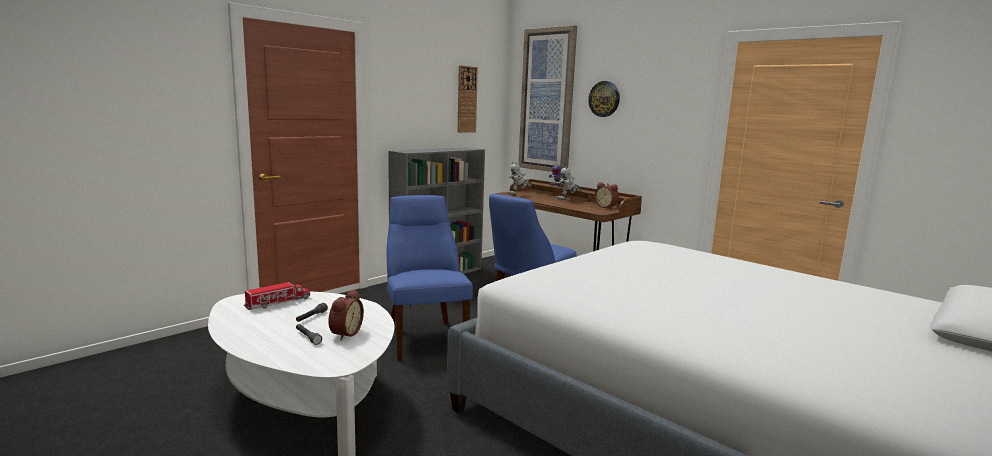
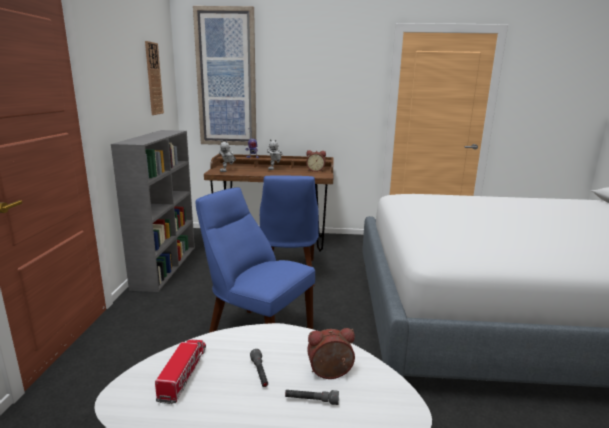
camera: 40 degrees left, 5 degrees up
(344, 333) = (330, 374): alarm clock -> alarm clock turned 75 degrees counterclockwise
(604, 99) = (289, 76): wall clock -> none

